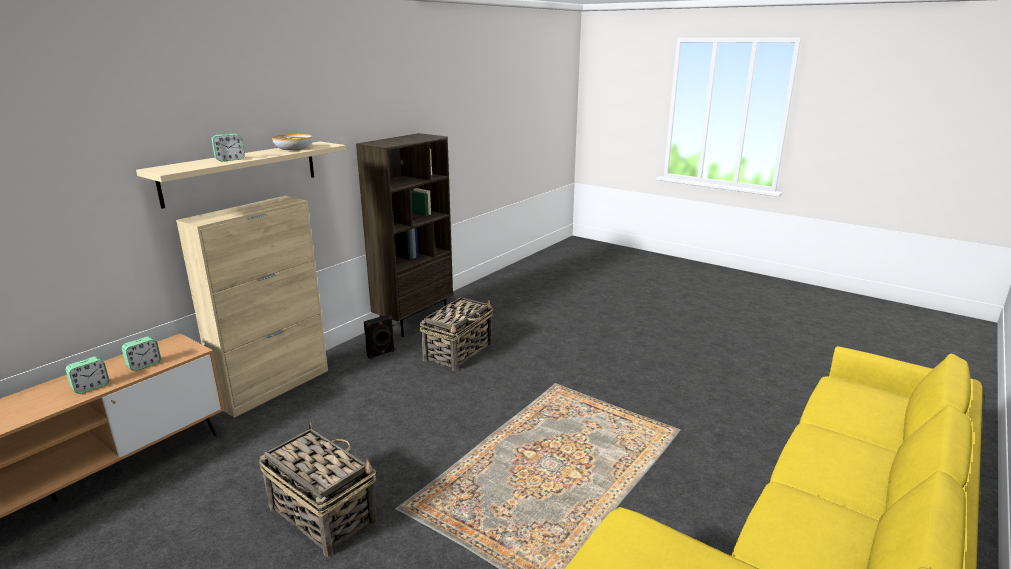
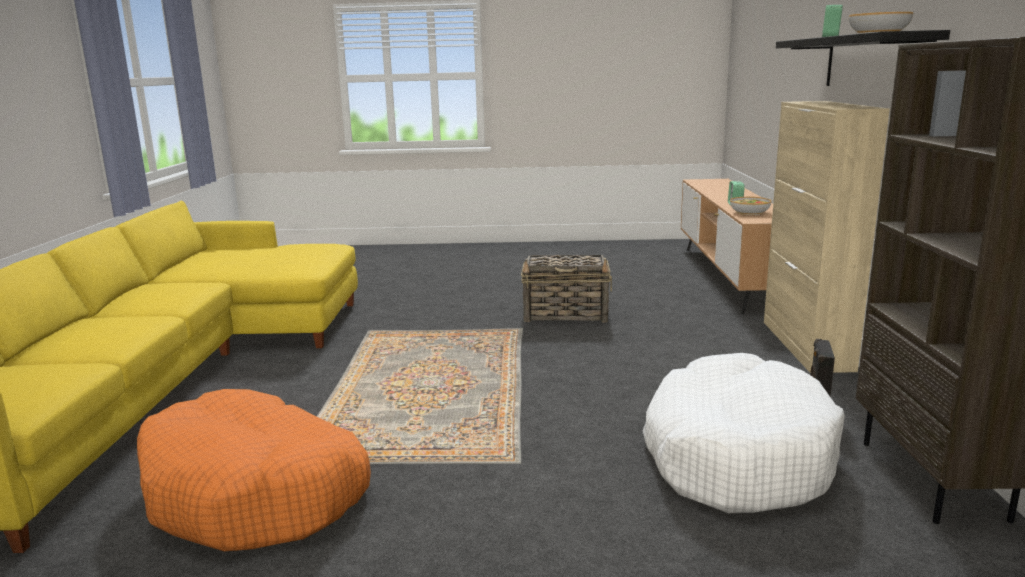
camera: 145 degrees right, 5 degrees down
(144, 365) = (750, 212): alarm clock -> bowl
(242, 172) = (874, 62): beige shelf -> black shelf
(459, 351) = (736, 455): basket -> white dog bed
(700, 418) = (256, 493): none -> orange dog bed

